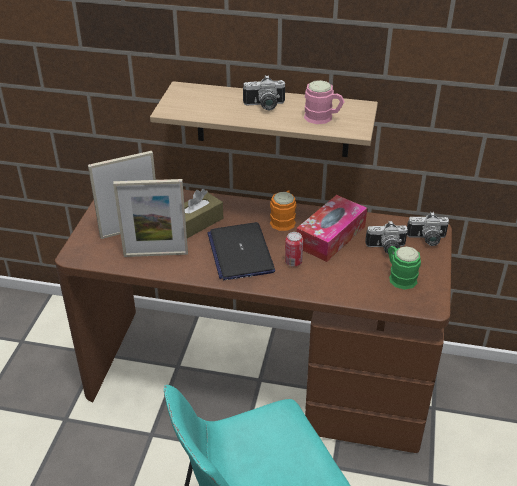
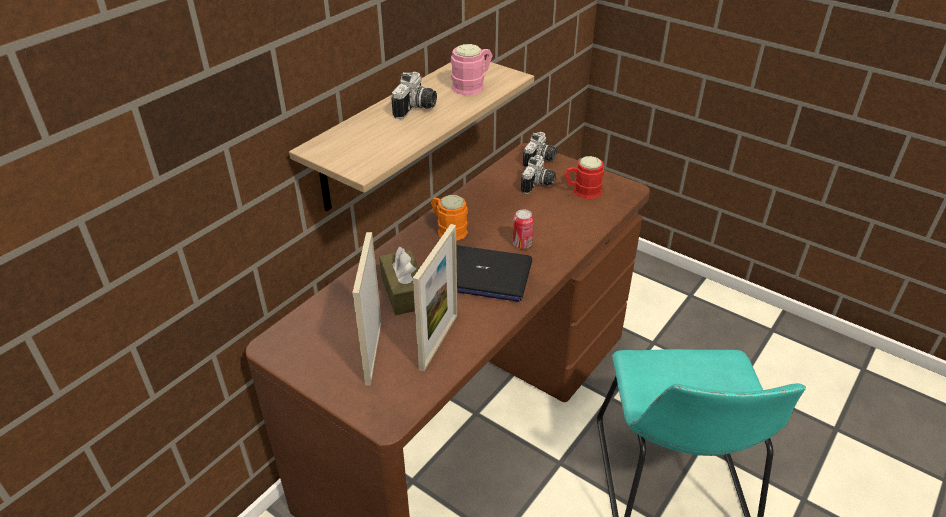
camera: 65 degrees left, 0 degrees up
(331, 236) = (498, 209): tissue box -> none
(399, 276) = (582, 191): green mug -> red mug

